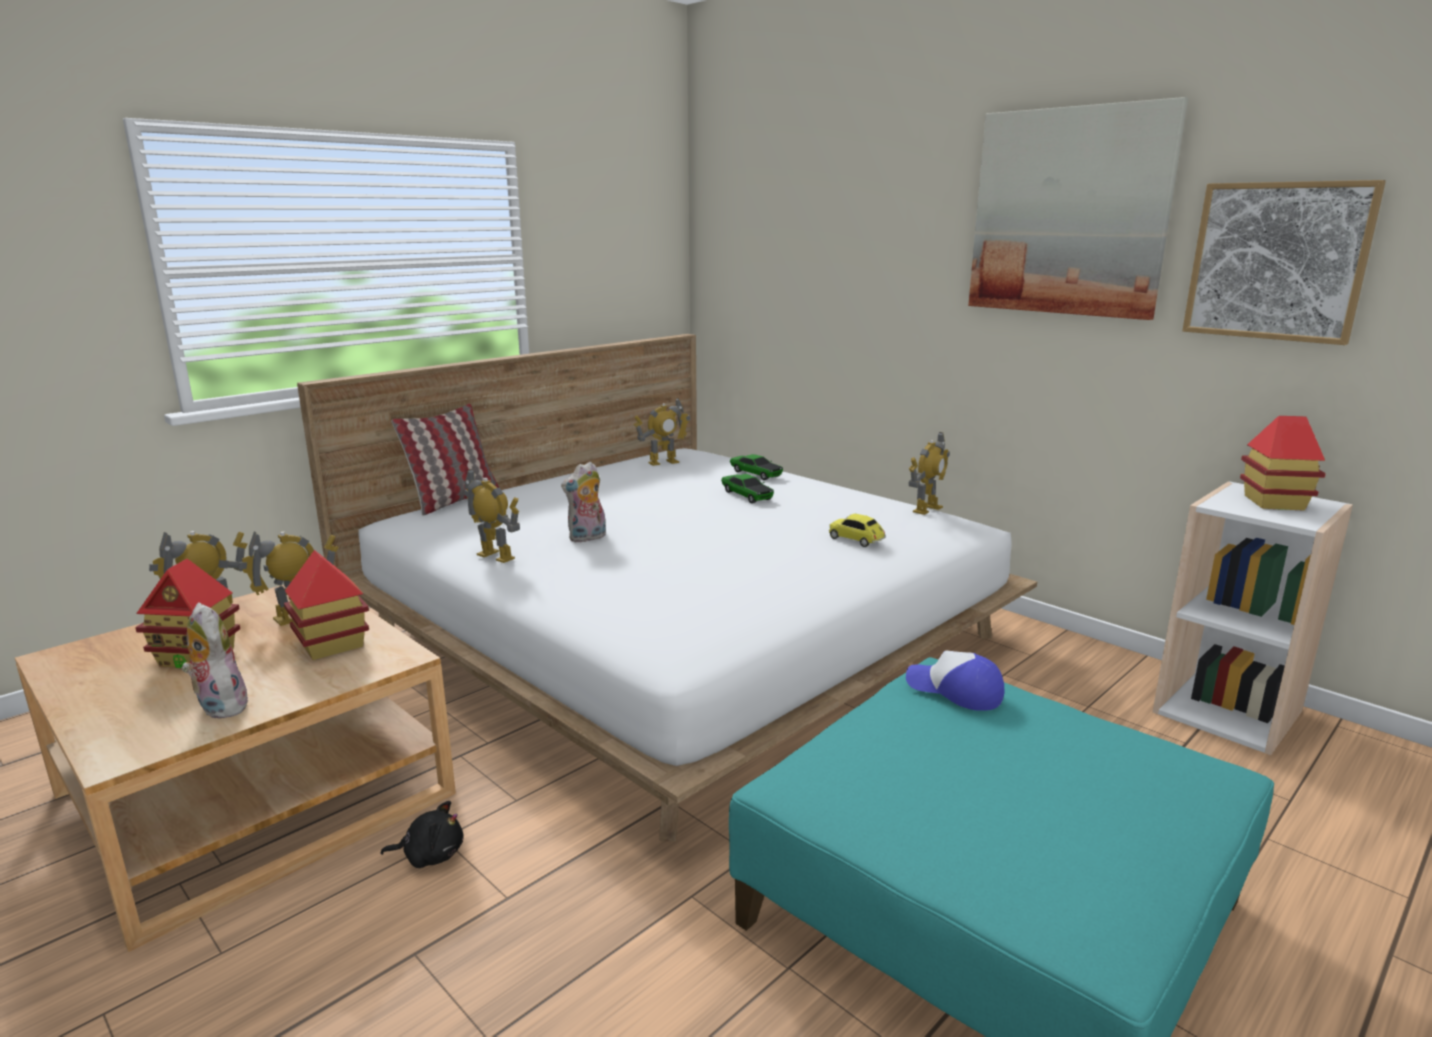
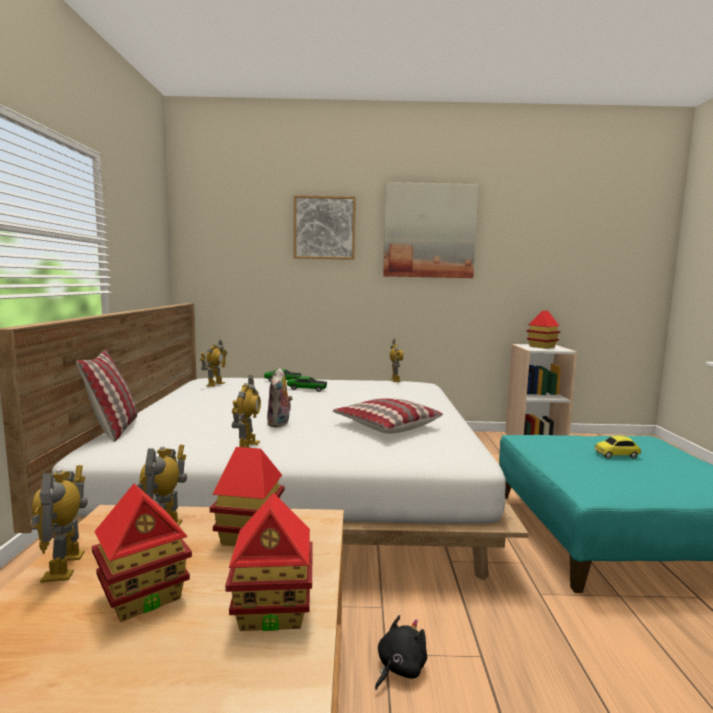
camera: 45 degrees left, 10 degrees down
(219, 706) = (273, 611): plush toy -> toy house
(496, 556) = (247, 446): toy robot -> toy robot turned 105 degrees clockwise
(693, 579) = (386, 425): none -> pillow
(856, 540) = (404, 395): toy car -> toy car (617, 455)
(954, 690) = (548, 440): cap -> none
(1277, 261) = (517, 252): picture -> picture (324, 228)

